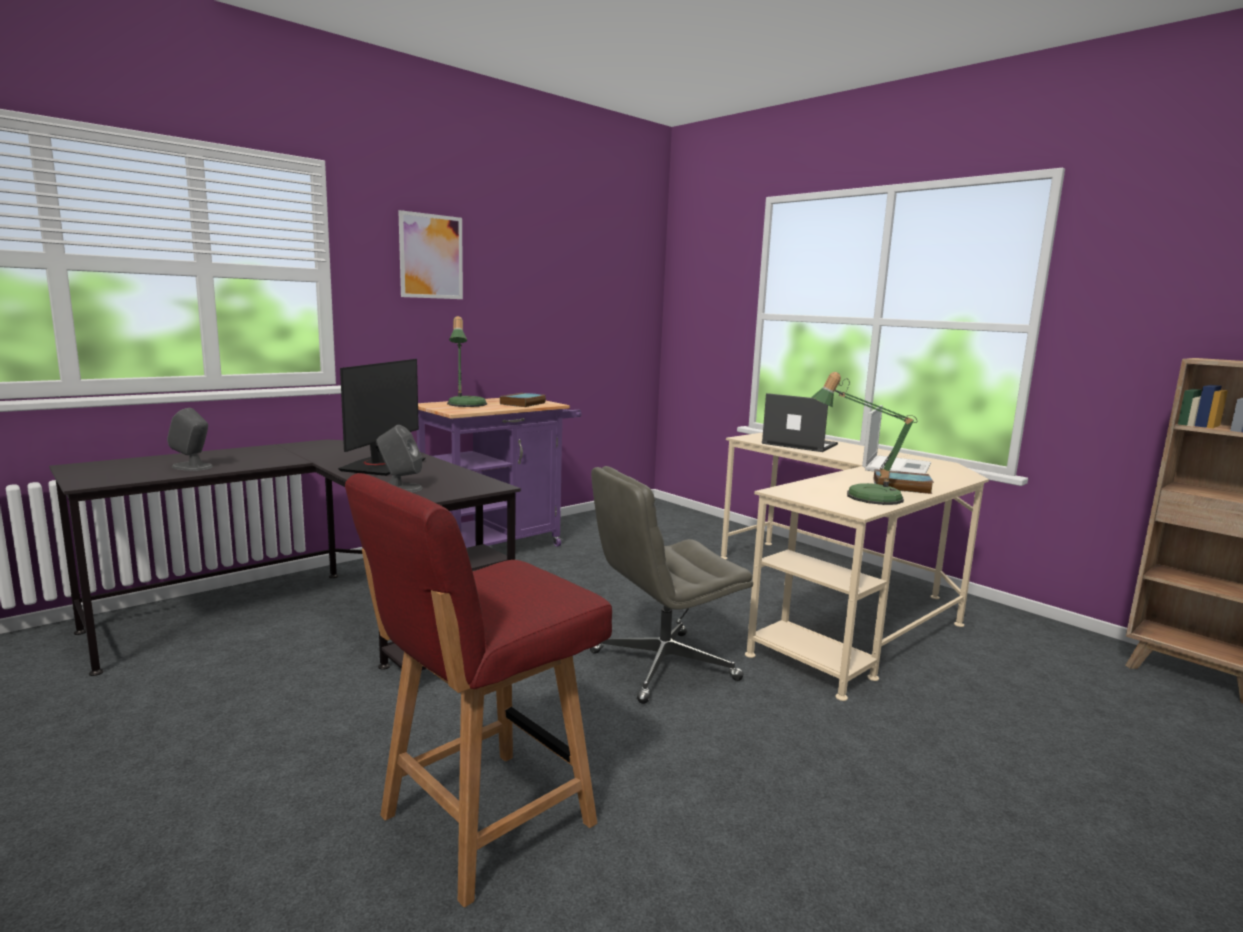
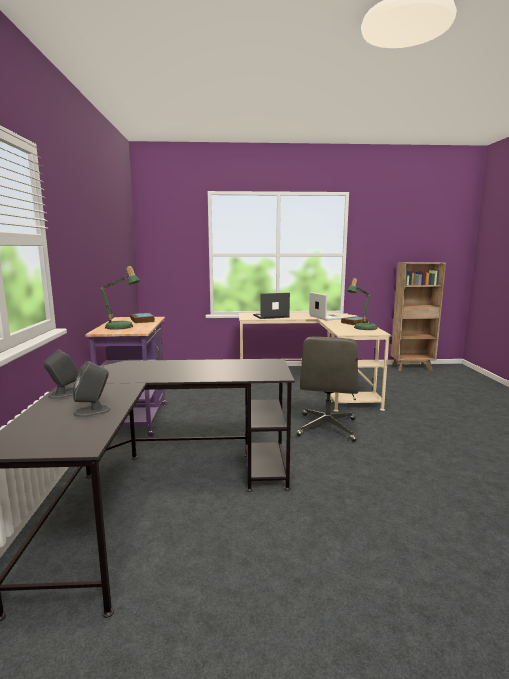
camera: 50 degrees left, 0 degrees up
(382, 465) = (188, 371): monitor -> none
(400, 488) = (252, 375): grey speaker -> grey speaker (64, 394)
(431, 256) = (77, 223): picture -> none
(483, 822) = (418, 501): red chair -> none

